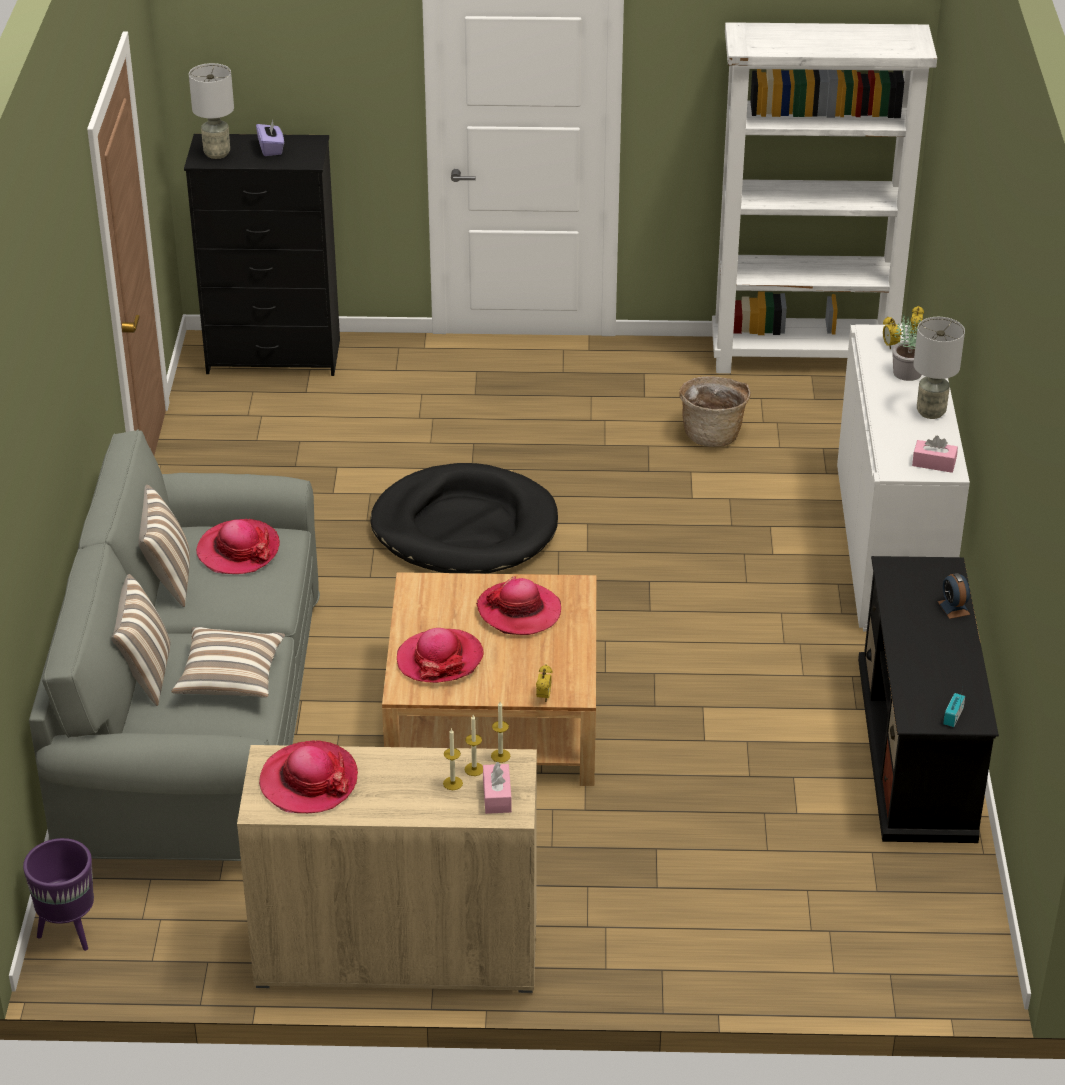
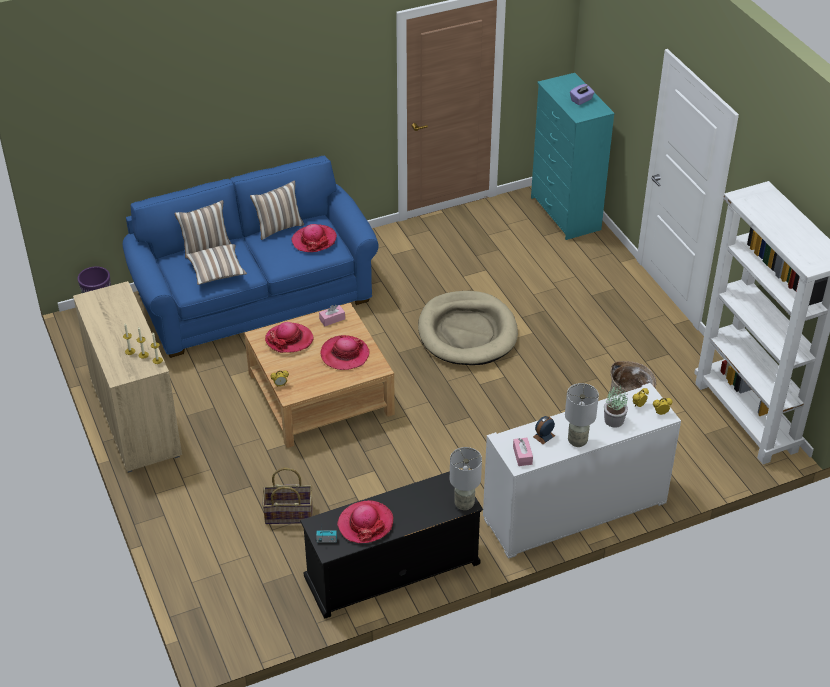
camera: 65 degrees right, 5 degrees up
(196, 725) = (254, 298): grey sofa -> blue sofa
(217, 154) = (560, 86): grey table lamp -> grey table lamp (464, 504)
(274, 357) = (565, 214): black dresser -> turquoise dresser
(308, 781) = (110, 306): hat -> hat (365, 523)
(465, 528) = (467, 332): black dog bed -> beige dog bed
(497, 796) = (127, 368): pink tissue box -> pink tissue box (332, 319)
(742, 822) = (289, 513): none -> basket
(953, 608) = (429, 516): alarm clock -> alarm clock (544, 436)

